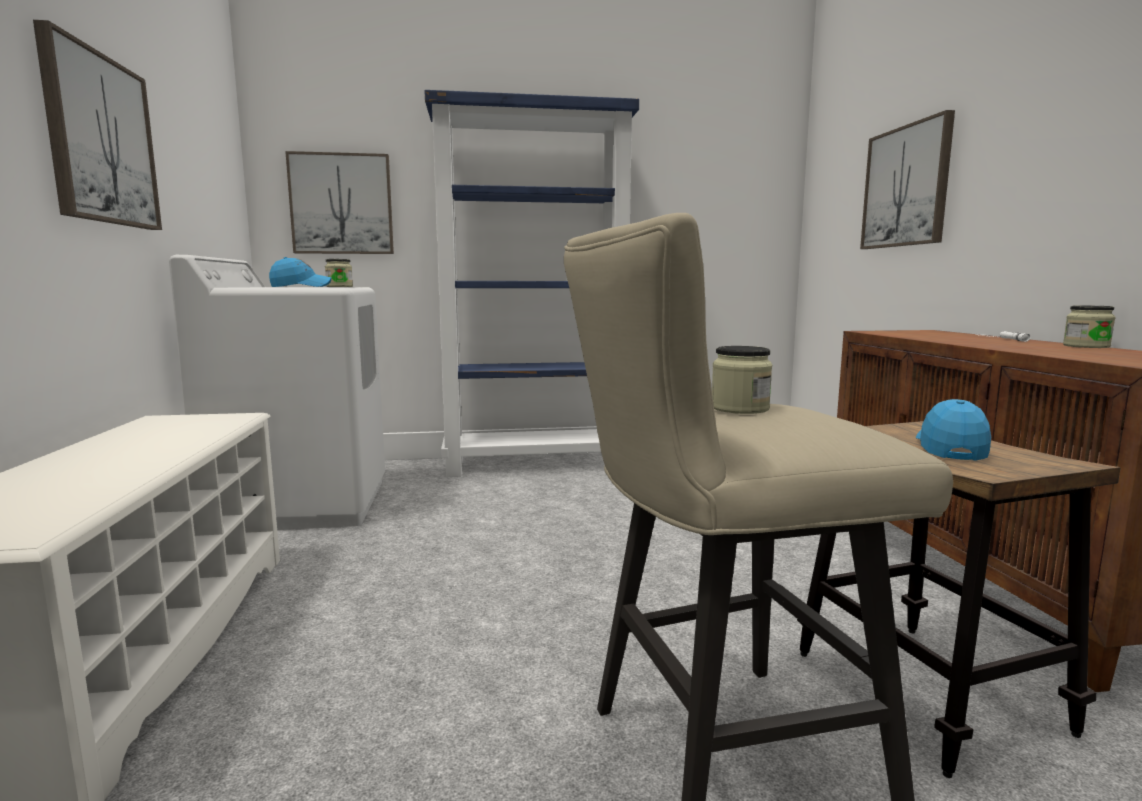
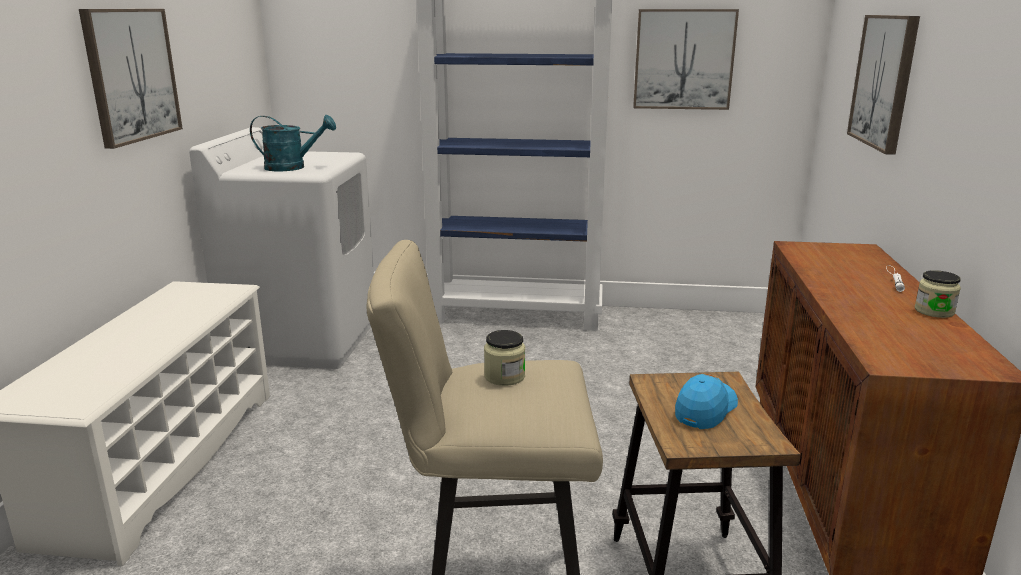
camera: 15 degrees right, 10 degrees up
(301, 287) = (292, 167): blue cap -> turquoise watering can
(339, 286) = (329, 160): jar -> none
(341, 204) = (346, 62): picture -> picture (684, 59)

